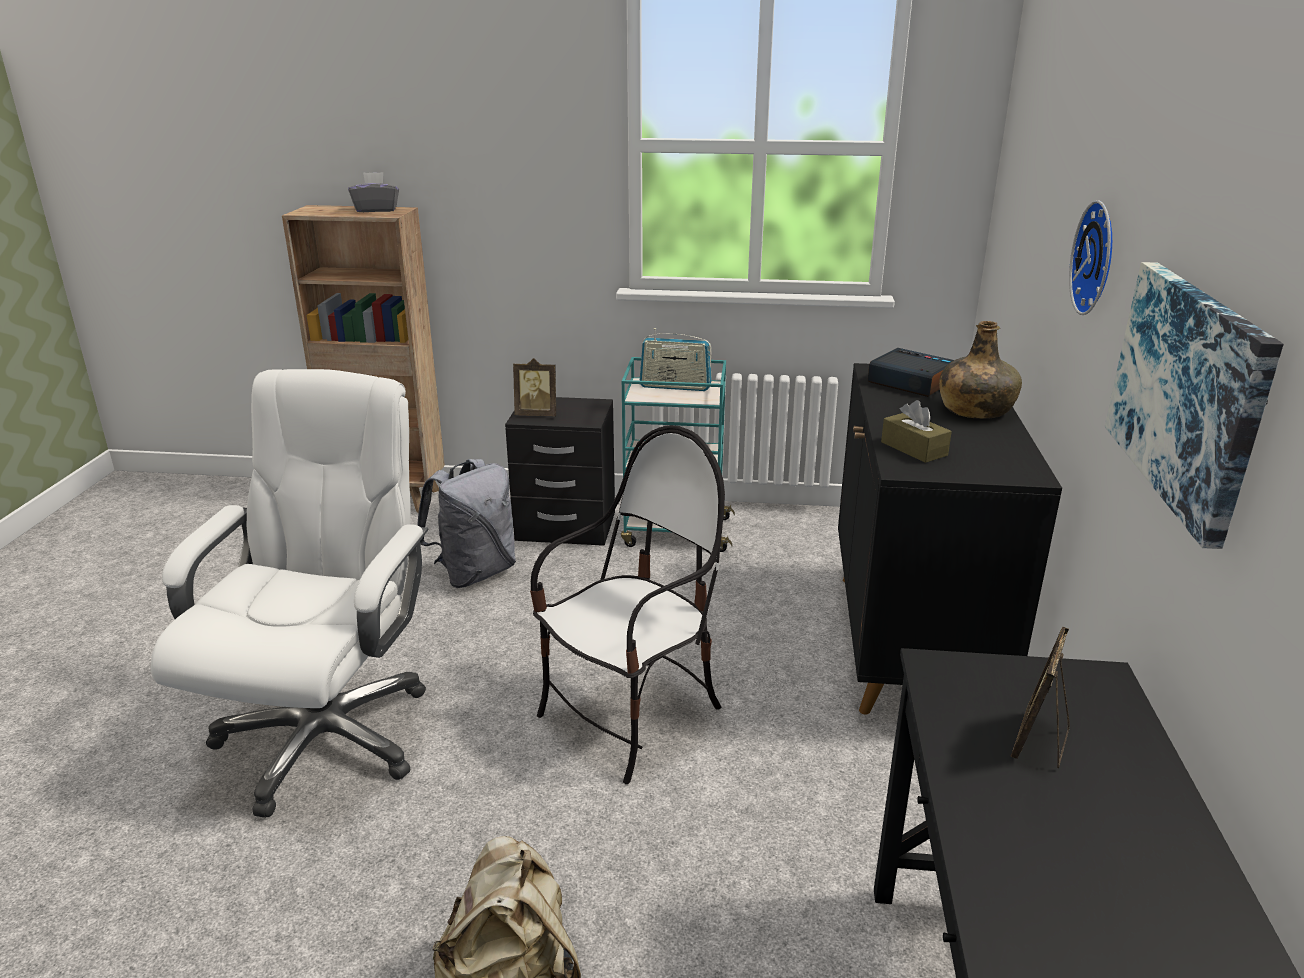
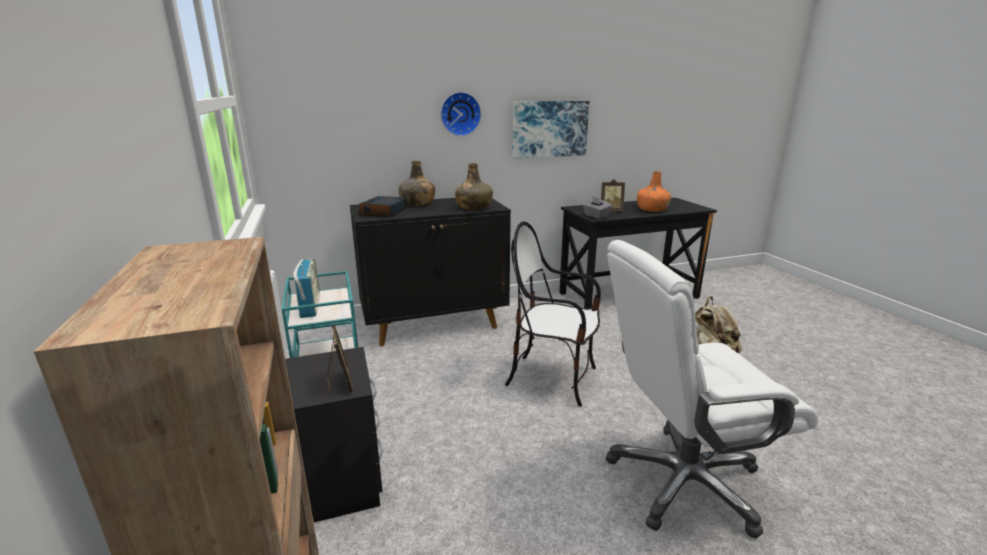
camera: 115 degrees left, 5 degrees down
(376, 210) = (177, 261): grey tissue box -> grey tissue box (596, 216)
(474, 573) = (450, 506): grey backpack -> none
(914, 449) = (474, 207): brown tissue box -> green bottle
(1045, 869) = (652, 209): none -> orange bottle

